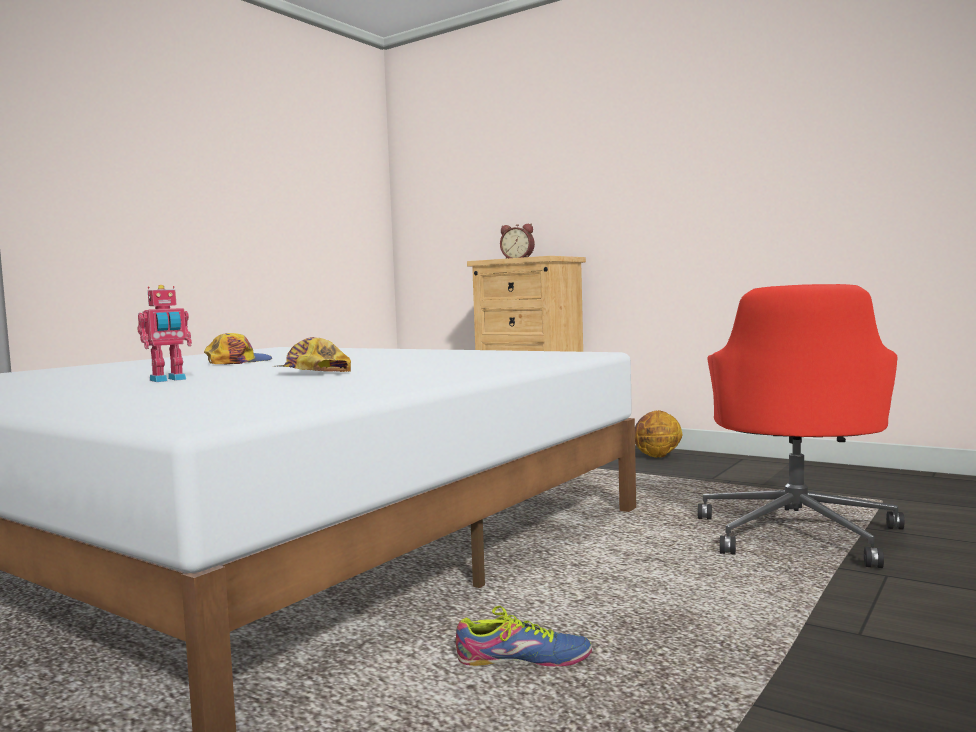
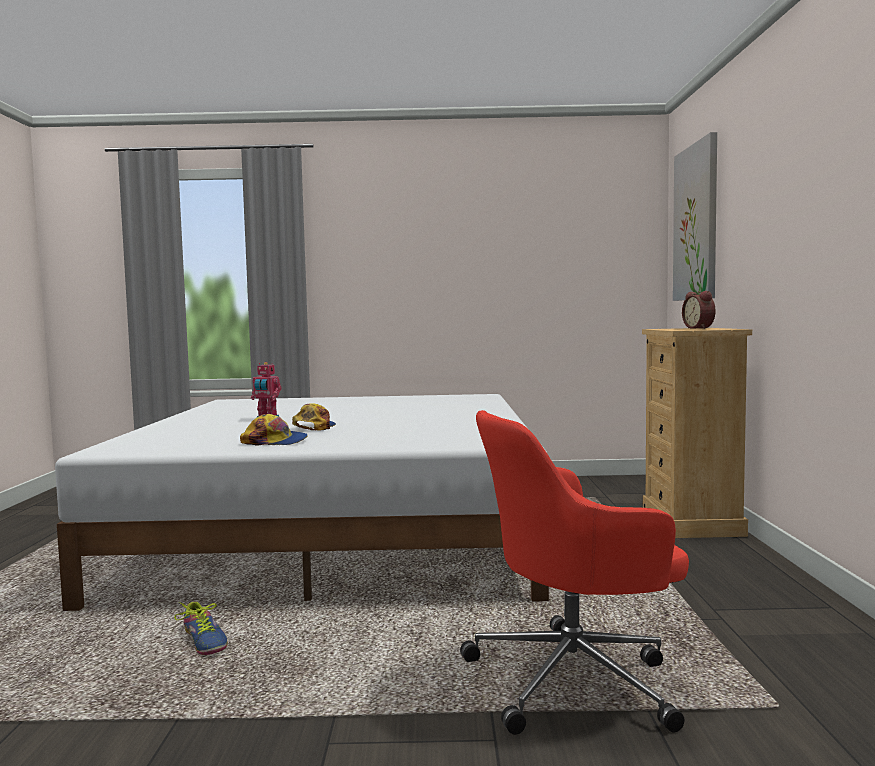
camera: 55 degrees right, 0 degrees up
(238, 362) = (375, 408): cap -> cap (275, 441)
(459, 163) = (696, 223): none -> picture
(657, 457) = (750, 572): basketball -> none

